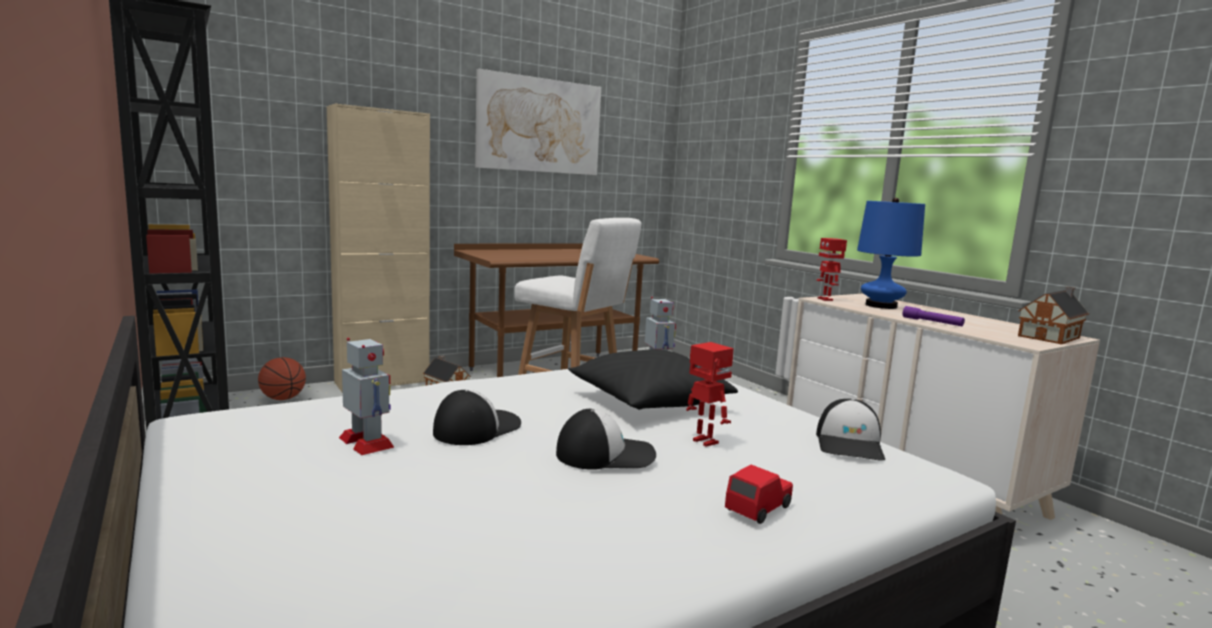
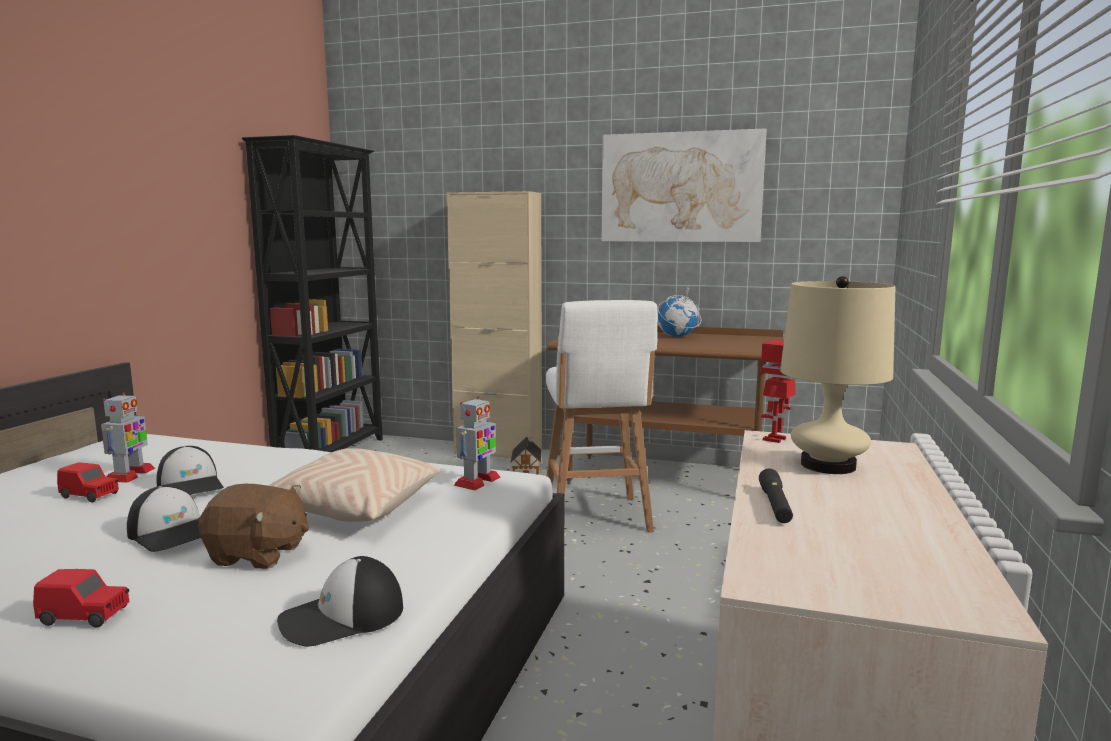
camera: 50 degrees right, 0 degrees up
(282, 399) = (411, 448): basketball -> none
(410, 466) = (90, 496): none -> red toy car
(476, 428) = (191, 486): cap -> cap turned 60 degrees clockwise
(553, 251) = (677, 336): none -> globe
(648, 403) = (351, 508): black pillow -> beige pillow
(704, 442) = (258, 555): toy robot -> brown plush toy
(881, 306) = (828, 465): blue table lamp -> beige table lamp
(932, 322) = (775, 505): purple flashlight -> black flashlight
(1050, 337) = (910, 594): toy house -> none

